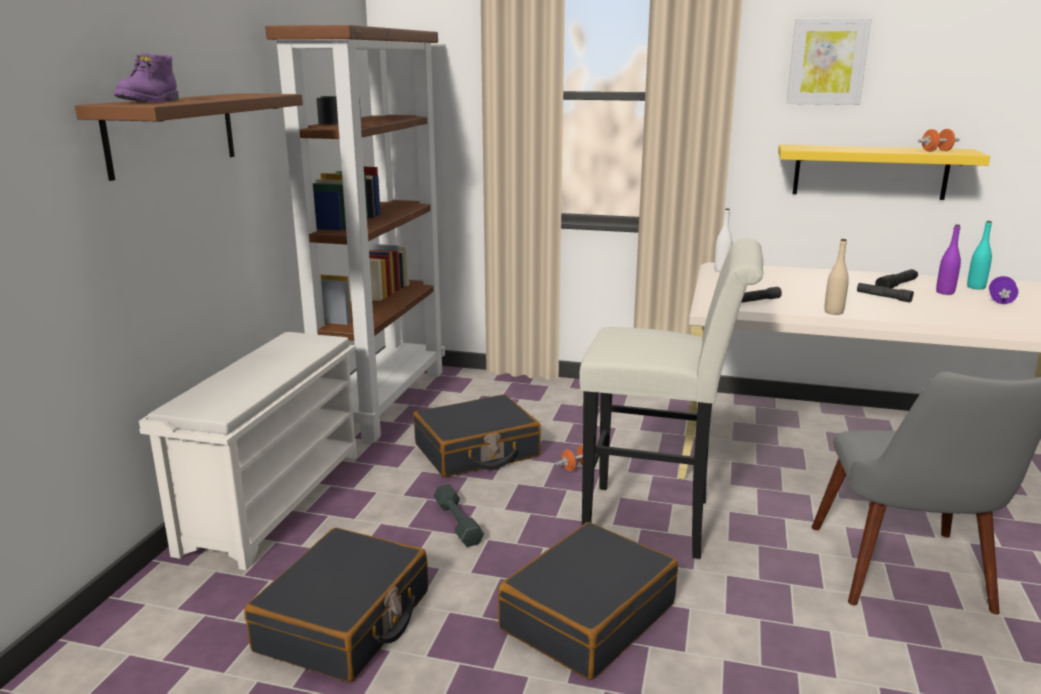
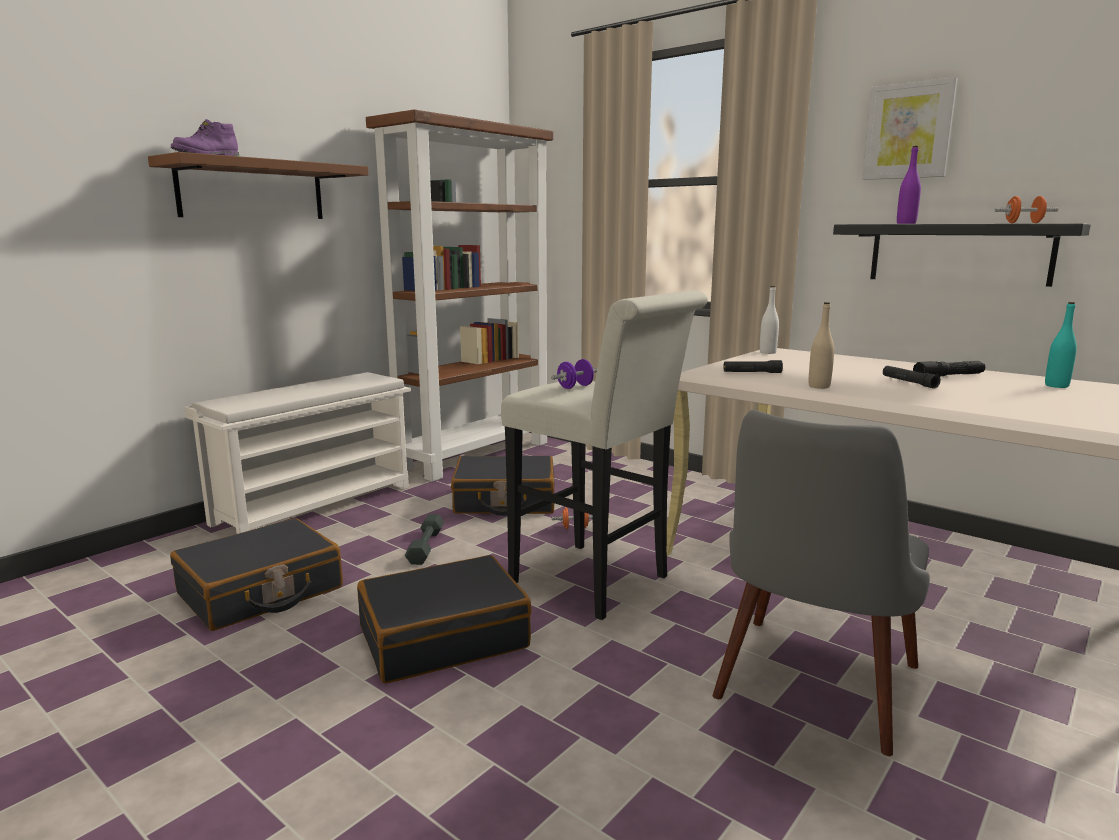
camera: 25 degrees right, 5 degrees down
(870, 172) = (959, 253): yellow shelf -> black shelf
(945, 292) = (1001, 386): purple bottle -> purple bottle (906, 223)
(1001, 301) = (1064, 398): purple dumbbell -> purple dumbbell (575, 387)

